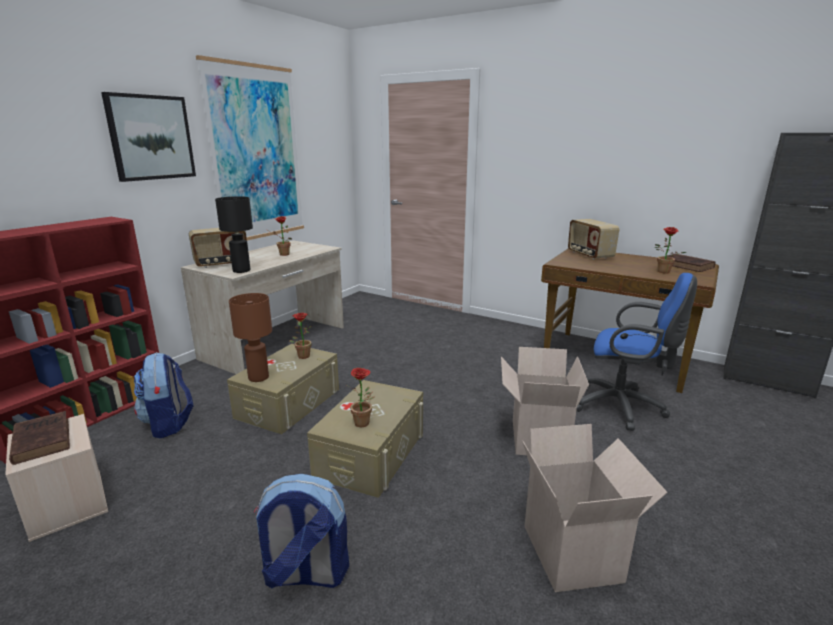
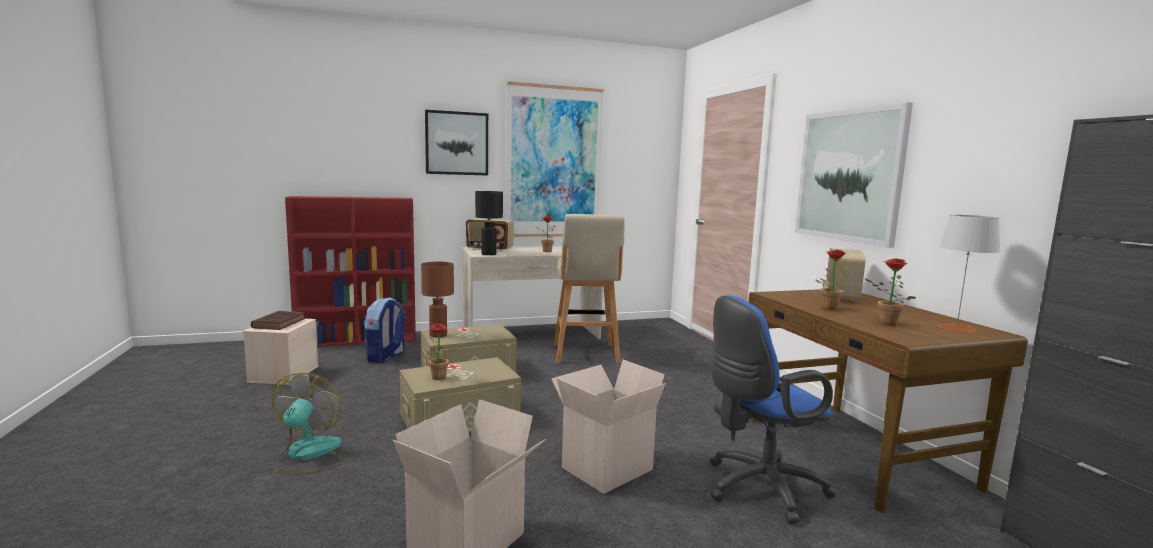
camera: 40 degrees right, 10 degrees down
(302, 355) = (491, 332): potted plant -> potted plant (828, 307)
(305, 574) = (308, 455): backpack -> fan
(358, 347) = (585, 354): none -> beige stool
(569, 161) = (849, 175): none -> picture
(623, 407) = (758, 489): blue office chair -> blue office chair turned 90 degrees clockwise
(687, 266) = (956, 327): brown book -> grey table lamp

